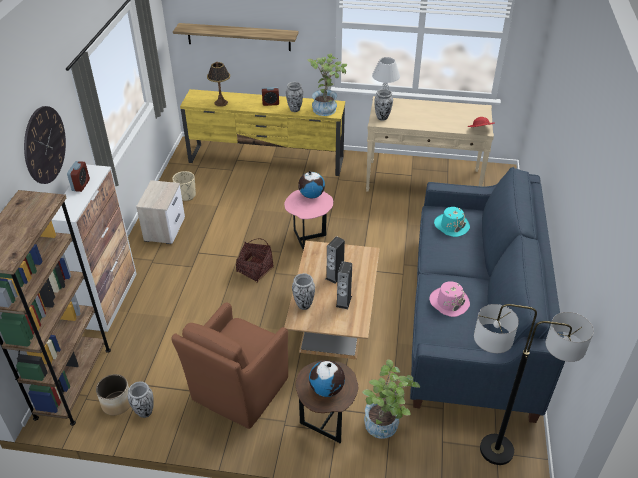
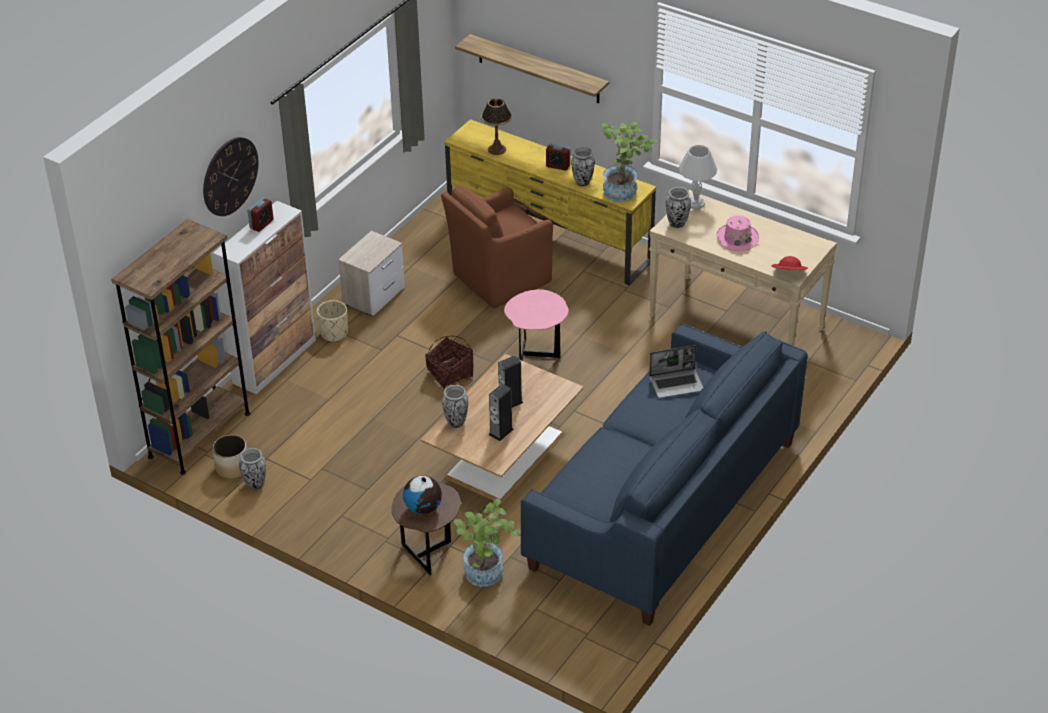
camera: 25 degrees right, 0 degrees up
(186, 195) = (421, 259): beige planter -> beige planter (334, 333)
(238, 391) = (357, 495): brown armchair -> brown armchair (499, 279)
(311, 195) = (545, 301): globe -> none
(449, 302) = (604, 464): pink hat -> pink hat (737, 238)
(451, 225) = (677, 384): turquoise hat -> laptop
(496, 450) = (586, 635): floor lamp -> none

